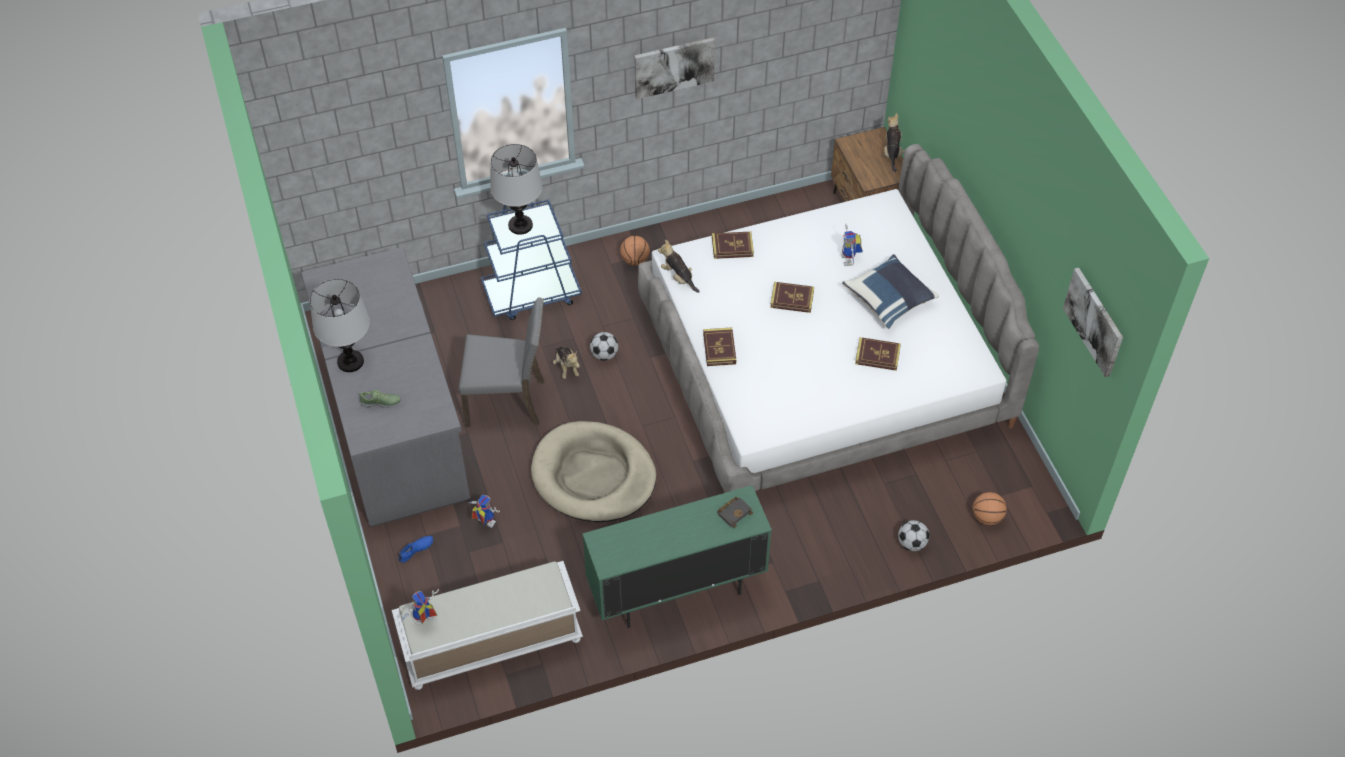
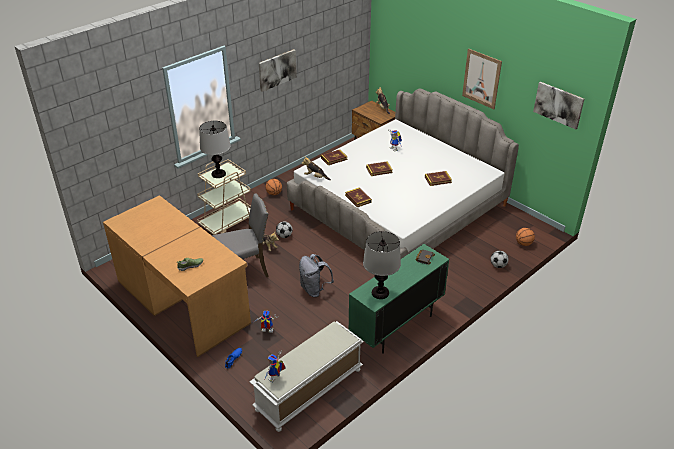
camera: 25 degrees left, 15 degrees down
(350, 362) = (159, 253): table lamp -> table lamp (380, 293)
(396, 421) = (183, 300): grey desk -> brown desk
(532, 294) = (228, 222): blue cart -> beige cart
(593, 476) = (314, 289): beige dog bed -> grey backpack
(889, 300) = (426, 158): blue pillow -> none
(1015, 204) = (481, 78): none -> picture

